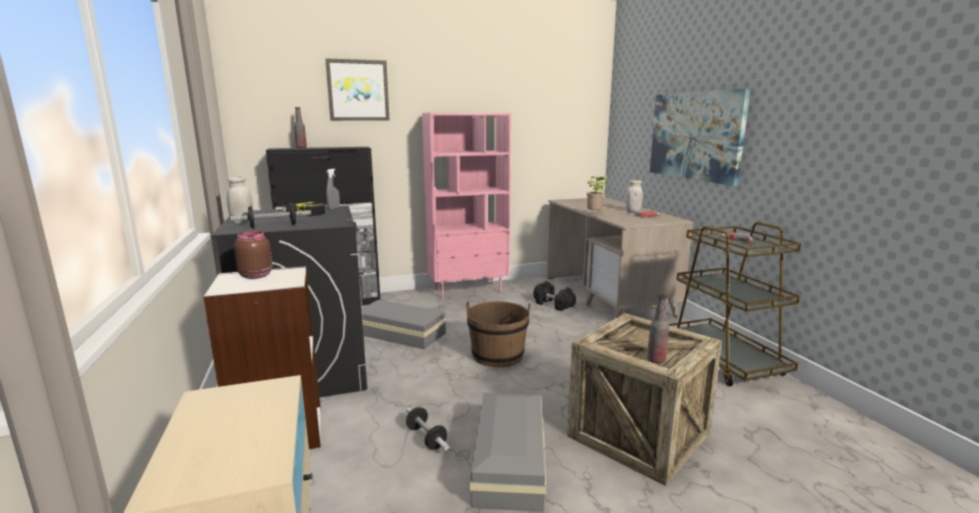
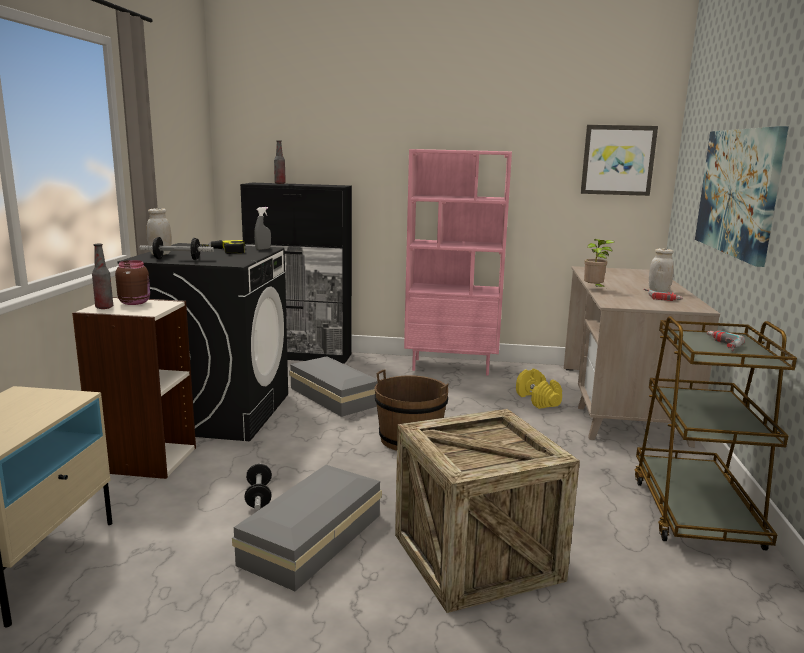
camera: 25 degrees right, 0 degrees up
(358, 90) = (346, 122): picture -> picture (618, 160)
(554, 305) = (538, 400): black dumbbell -> yellow dumbbell
(656, 360) = (470, 462): bottle -> bottle (104, 307)

